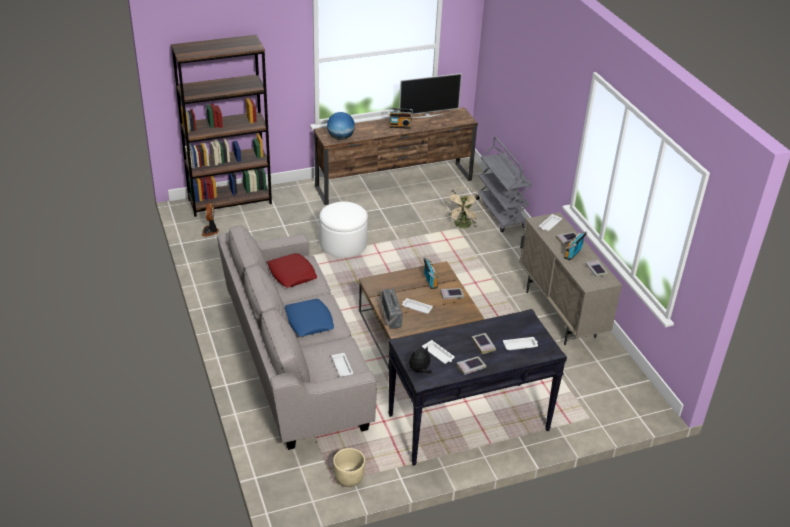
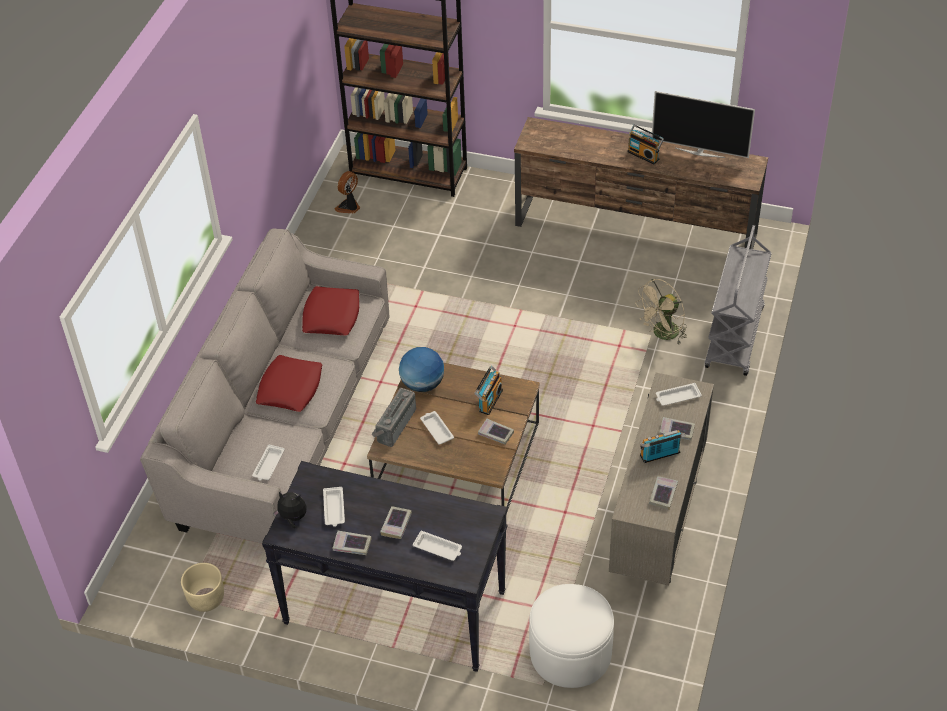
camera: 40 degrees right, 10 degrees up
(309, 321) = (290, 388): blue pillow -> red pillow
(340, 138) = (547, 144): globe -> globe (422, 384)
(343, 244) = (484, 293): white ottoman -> white ottoman (570, 653)

